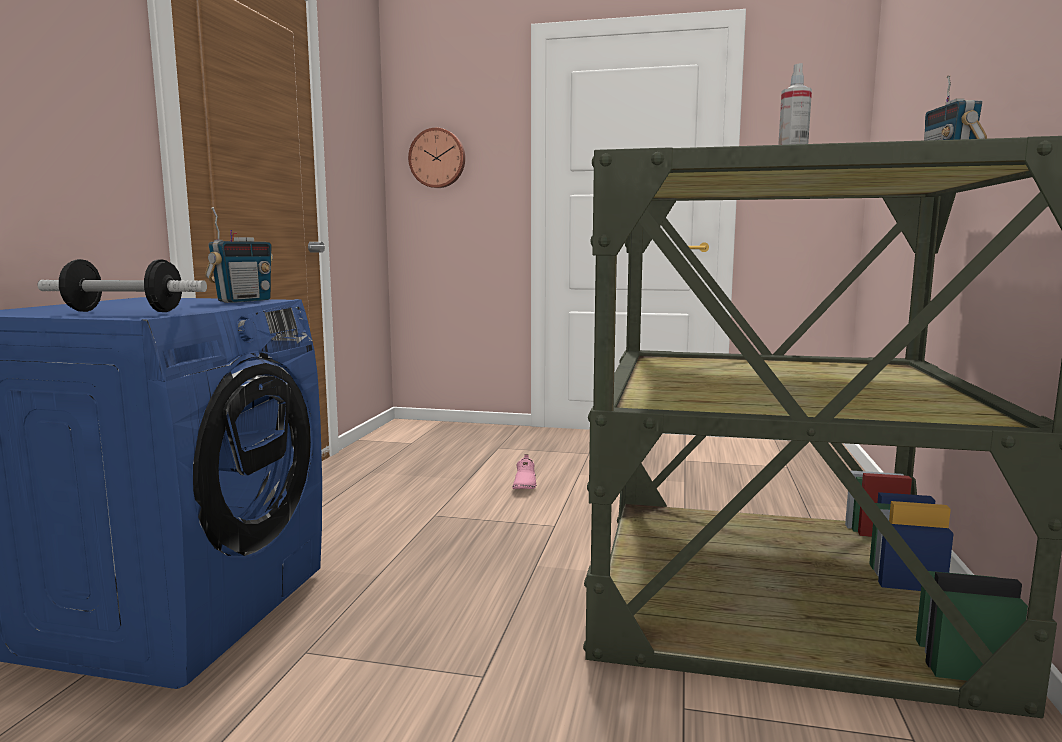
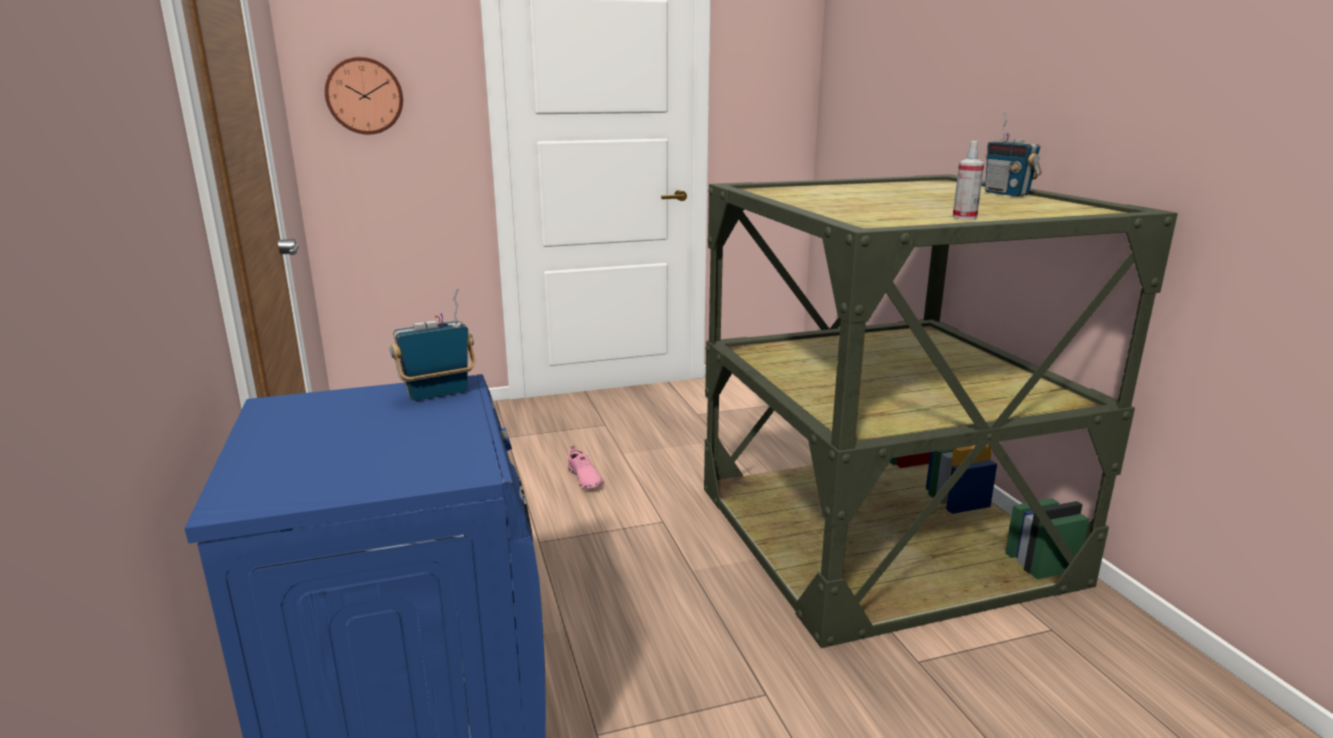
camera: 30 degrees left, 10 degrees up
(124, 312) = (421, 464): dumbbell -> none
(244, 301) = (437, 394): radio -> radio turned 120 degrees counterclockwise

